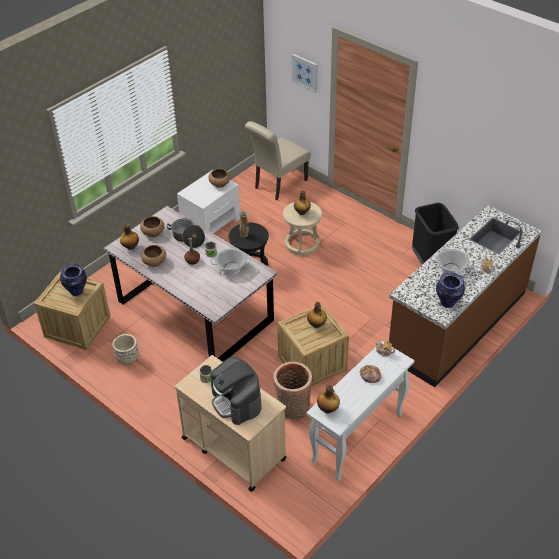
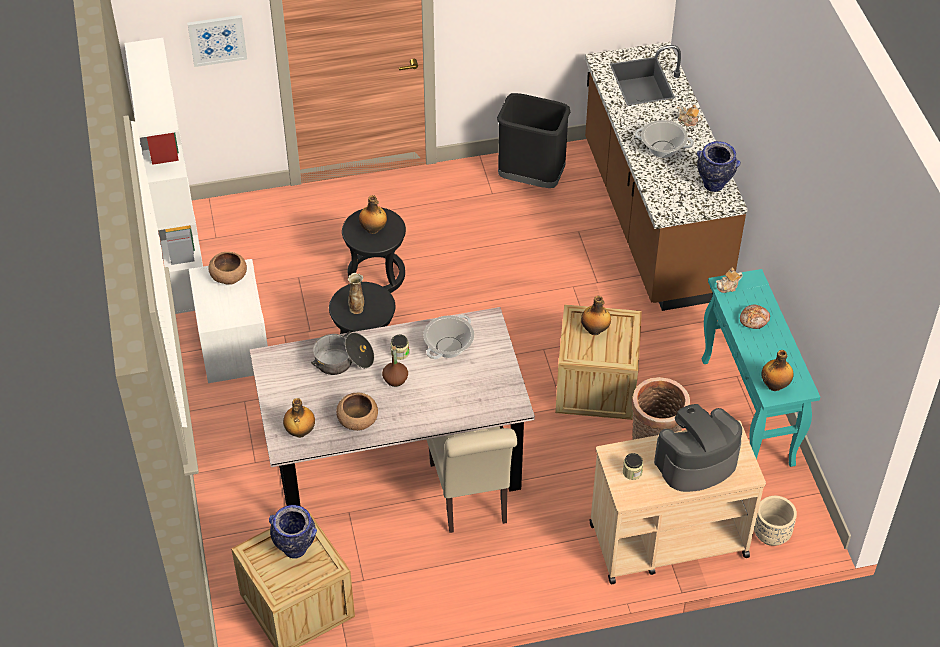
camera: 55 degrees left, 5 degrees up
(127, 359) = (417, 575): beige planter -> beige planter (771, 534)
(153, 232) = (294, 392): brown bowl -> none
(236, 401) = (695, 462): coffee machine -> coffee machine turned 150 degrees clockwise
(243, 181) = (183, 264): none -> white bookcase
(278, 185) = (233, 232): beige chair -> beige chair (470, 498)
(302, 243) = (376, 275): beige stool -> black stool
(357, 439) = (748, 413): white console table -> turquoise console table

